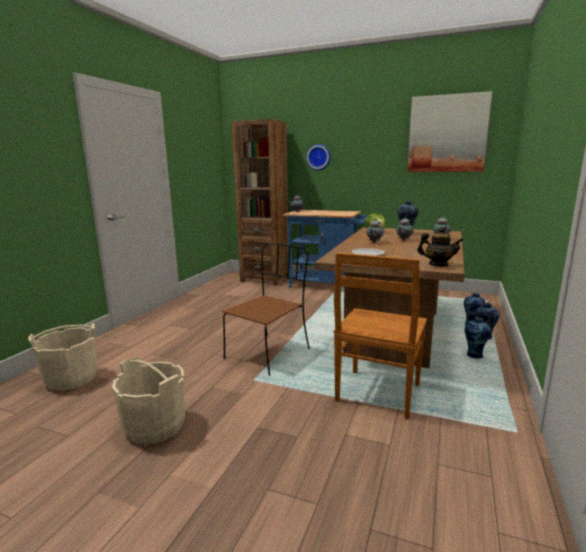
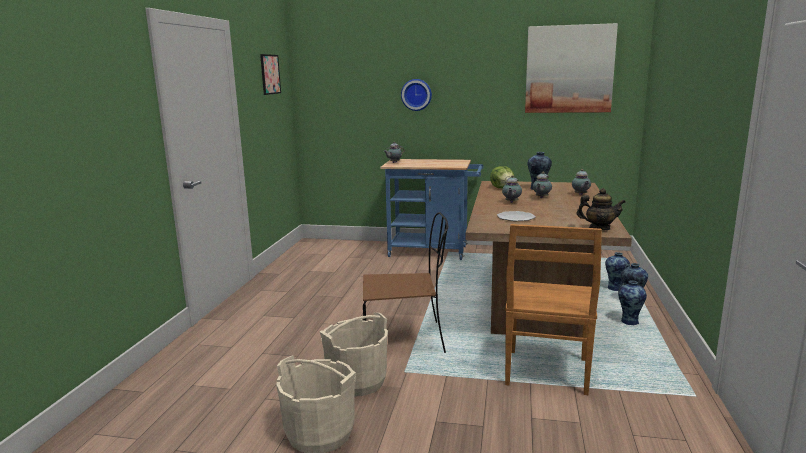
camera: 10 degrees left, 0 degrees up
(71, 378) = (180, 391): beige bucket -> beige bucket (357, 381)
(202, 139) = (270, 74): none -> picture
(265, 279) = (352, 247): brown bookcase -> none
(269, 353) = (406, 339): brown chair -> brown chair turned 60 degrees clockwise

